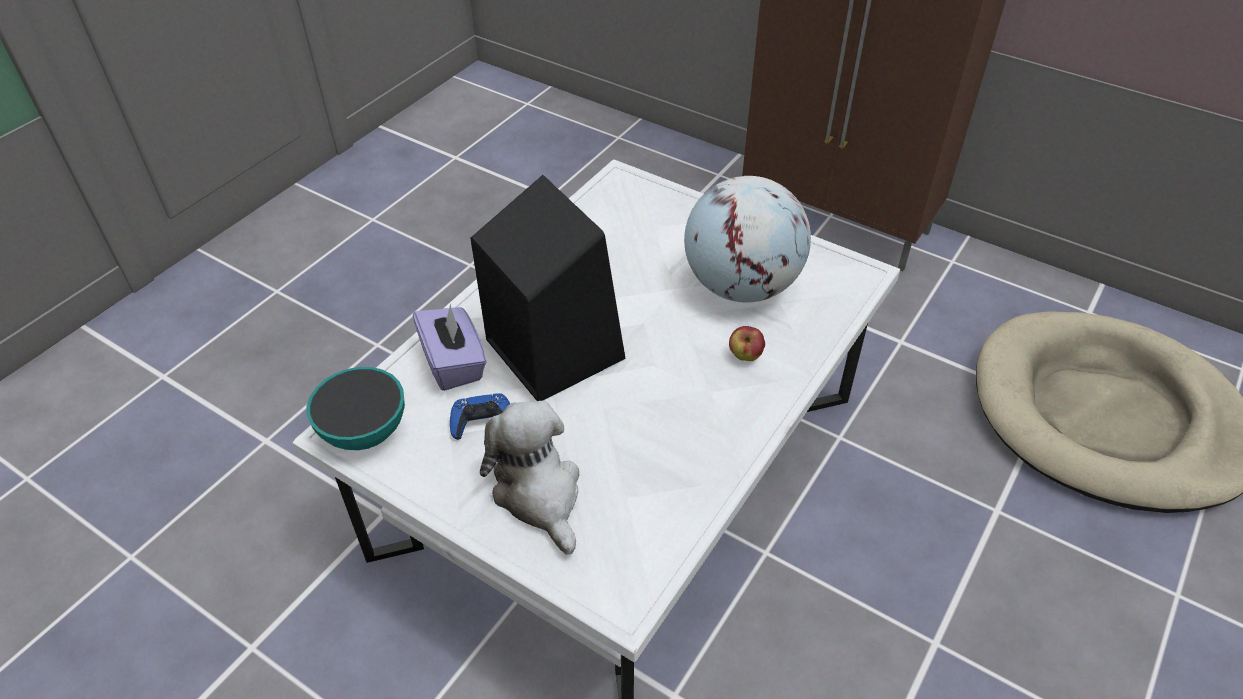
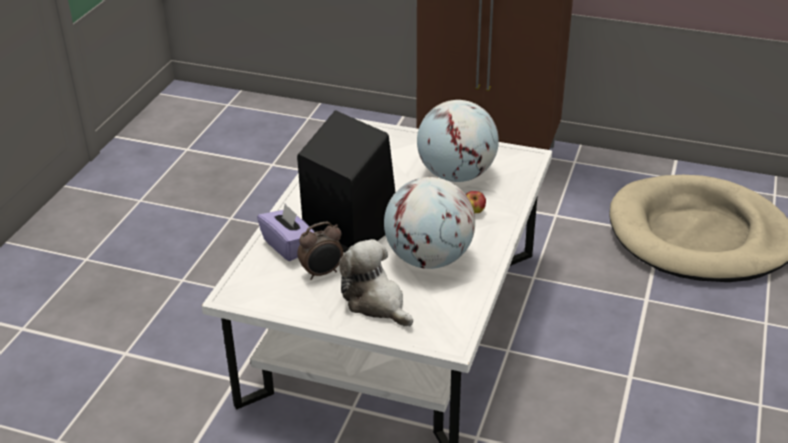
camera: 15 degrees left, 10 degrees down
(365, 432) = (248, 291): bowl -> none
(482, 421) = (322, 273): blue game controller -> alarm clock
(647, 429) = (429, 259): none -> globe

